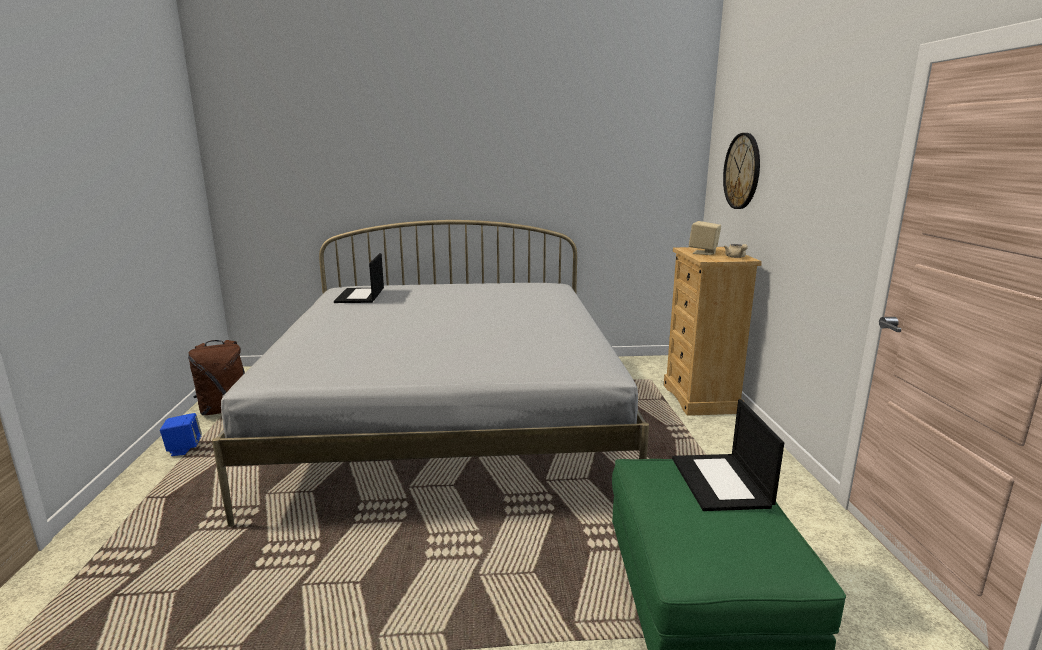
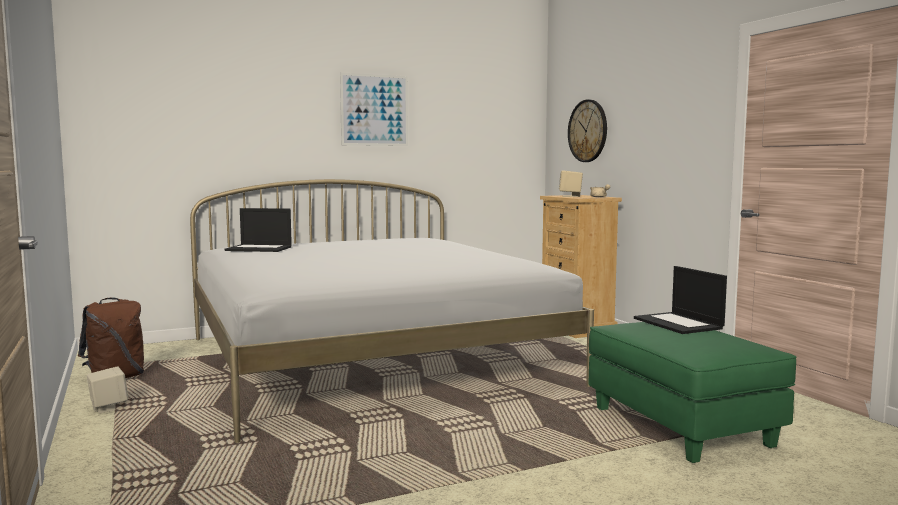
camera: 20 degrees left, 10 degrees down
(184, 449) = (108, 407): blue speaker -> beige speaker
(360, 296) = (260, 249): laptop -> laptop turned 60 degrees counterclockwise
(502, 146) = (374, 110): none -> picture

